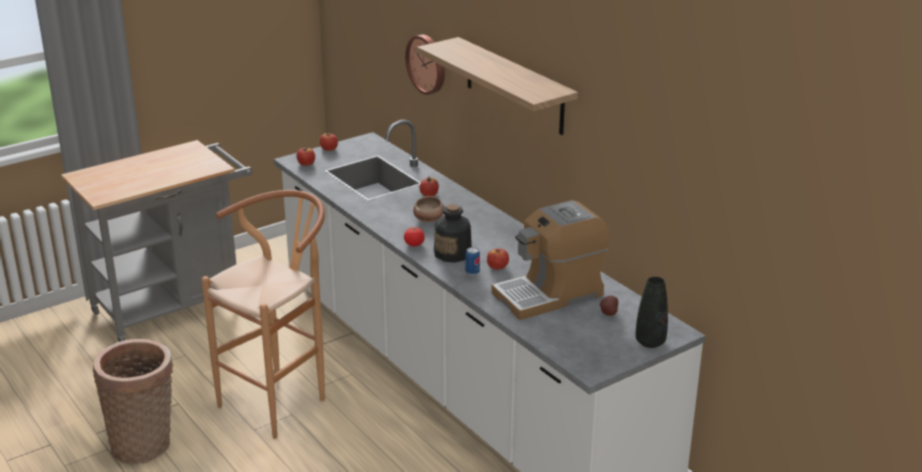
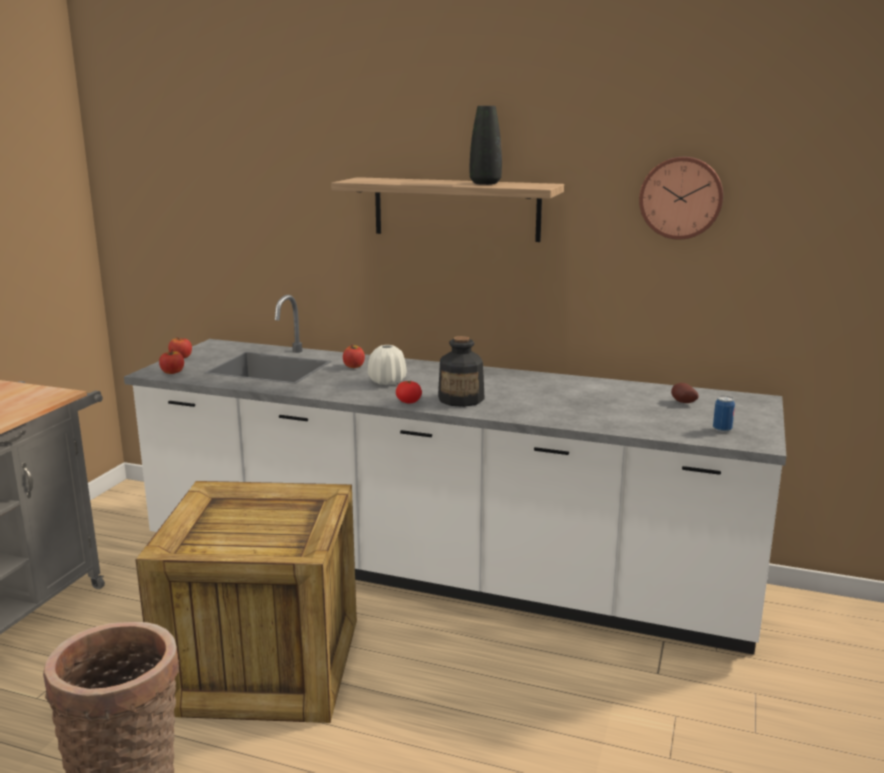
camera: 35 degrees left, 10 degrees down
(281, 400) = (267, 663): brown stool -> crate
(427, 64) = (302, 226): wall clock -> wall clock (681, 197)
(429, 219) = (387, 381): bowl -> white vase
(472, 272) = (507, 407): can -> can (722, 429)
(497, 267) = (522, 398): apple -> none
(549, 294) = (608, 403): coffee machine -> none
(650, 342) = (756, 411): black vase -> black vase (485, 183)

